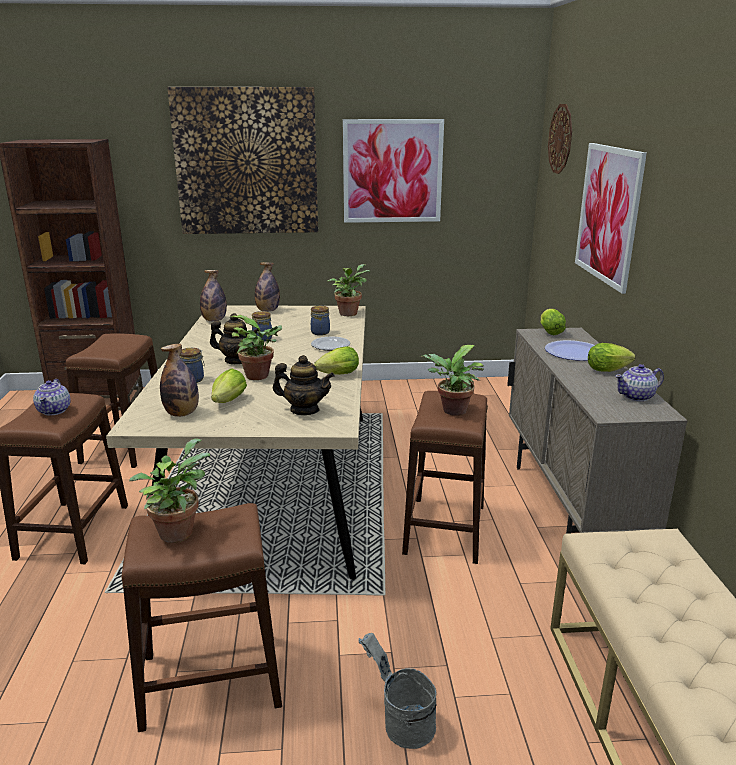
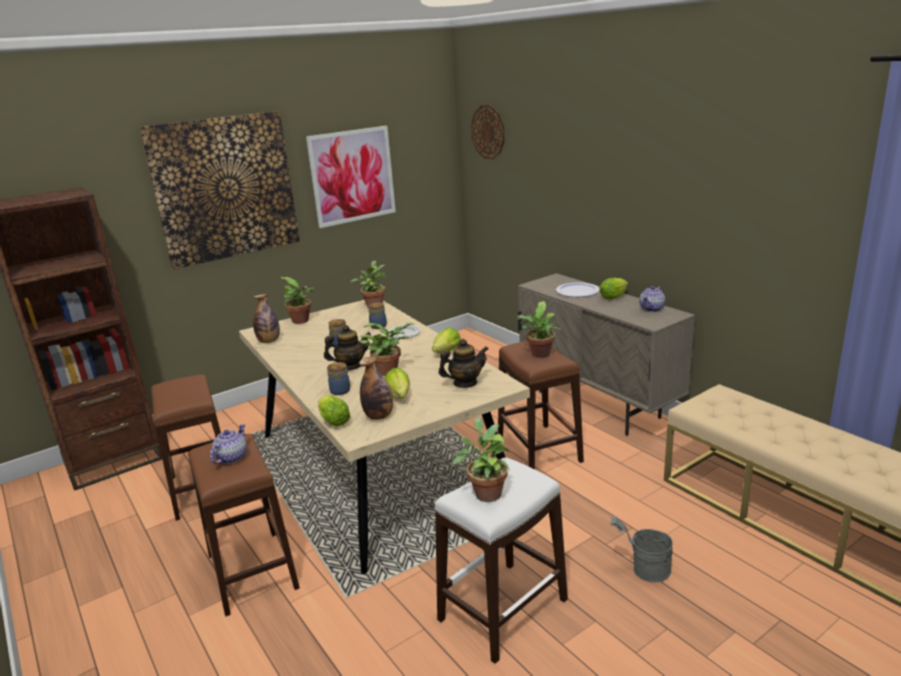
camera: 30 degrees left, 0 degrees up
(54, 410) = (231, 458): teapot -> teapot turned 120 degrees counterclockwise
(211, 681) = (504, 610): brown stool -> white stool
(267, 310) = (302, 321): bottle -> potted plant
(549, 332) = (542, 281): lettuce -> lettuce (333, 421)
(608, 214) = (566, 186): picture -> none

